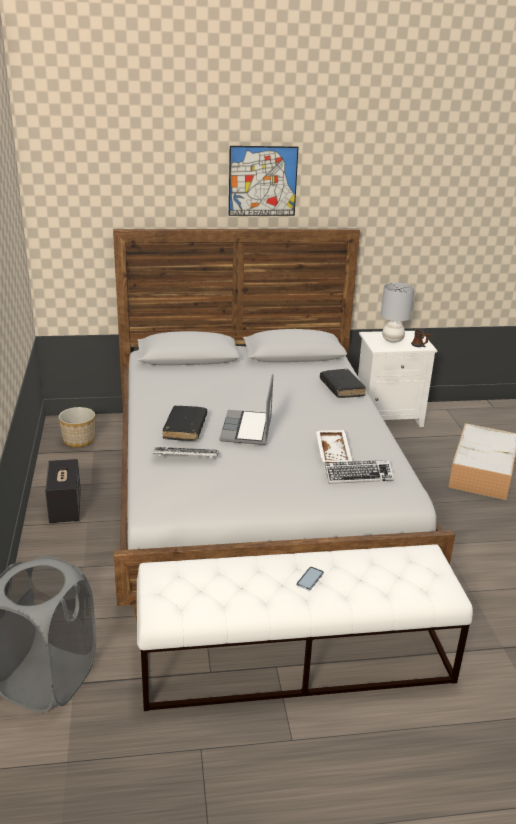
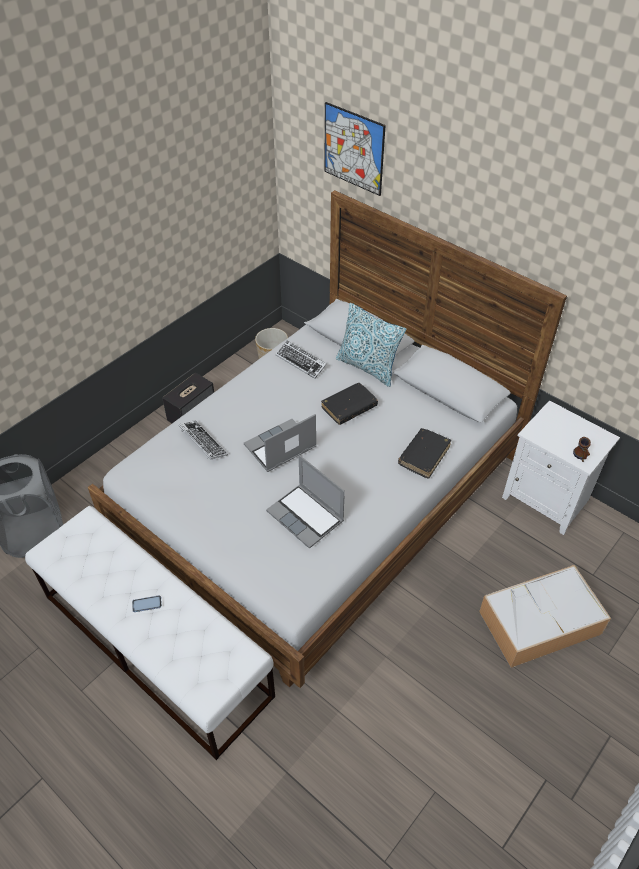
camera: 50 degrees right, 20 degrees up
(185, 428) = (243, 415): black book -> black book (349, 408)
(223, 366) = (368, 367): none -> pillow
(262, 181) = (475, 199): picture -> picture (353, 149)
(334, 452) = (306, 516): white tray -> laptop
(358, 475) = (285, 553): keyboard -> keyboard (301, 362)
(392, 340) = (564, 431): grey table lamp -> none

